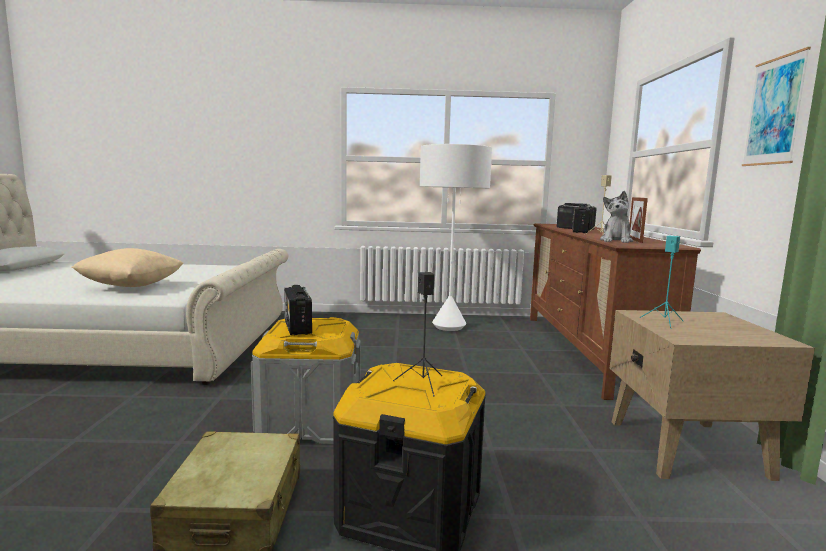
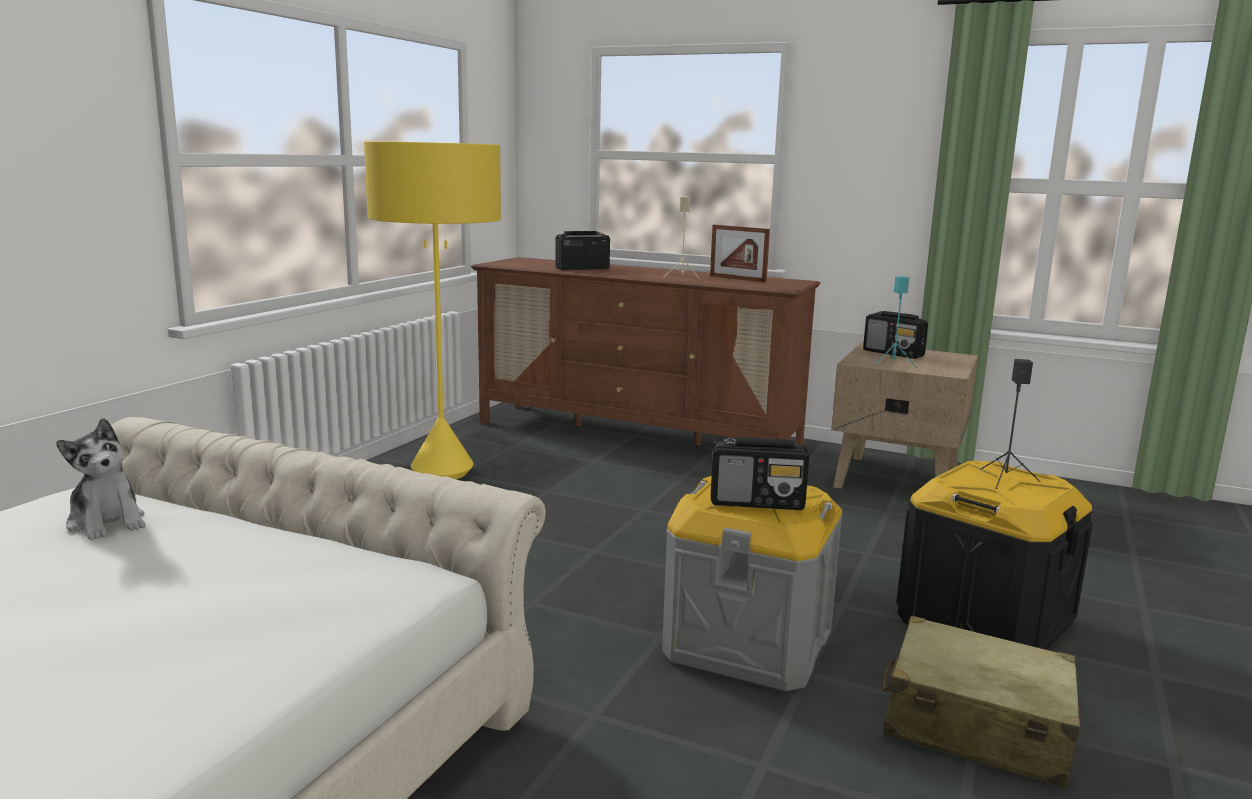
camera: 65 degrees left, 5 degrees up
(131, 286) = (218, 623): beige pillow -> none
(449, 327) = (442, 473): white floor lamp -> yellow floor lamp
(579, 231) = (625, 274): radio -> radio (893, 353)
(616, 241) = (744, 284): plush toy -> plush toy (107, 522)
(774, 111) = (868, 139): picture -> none

